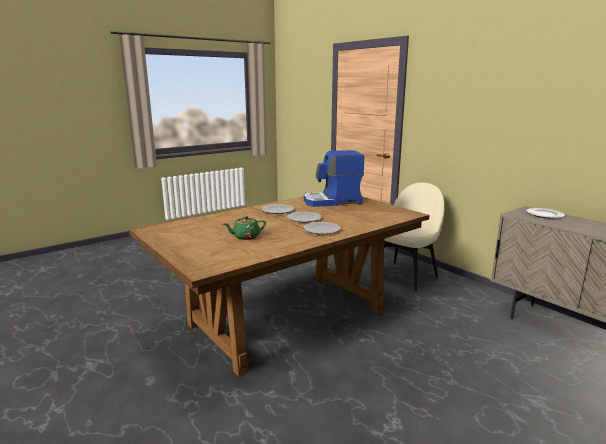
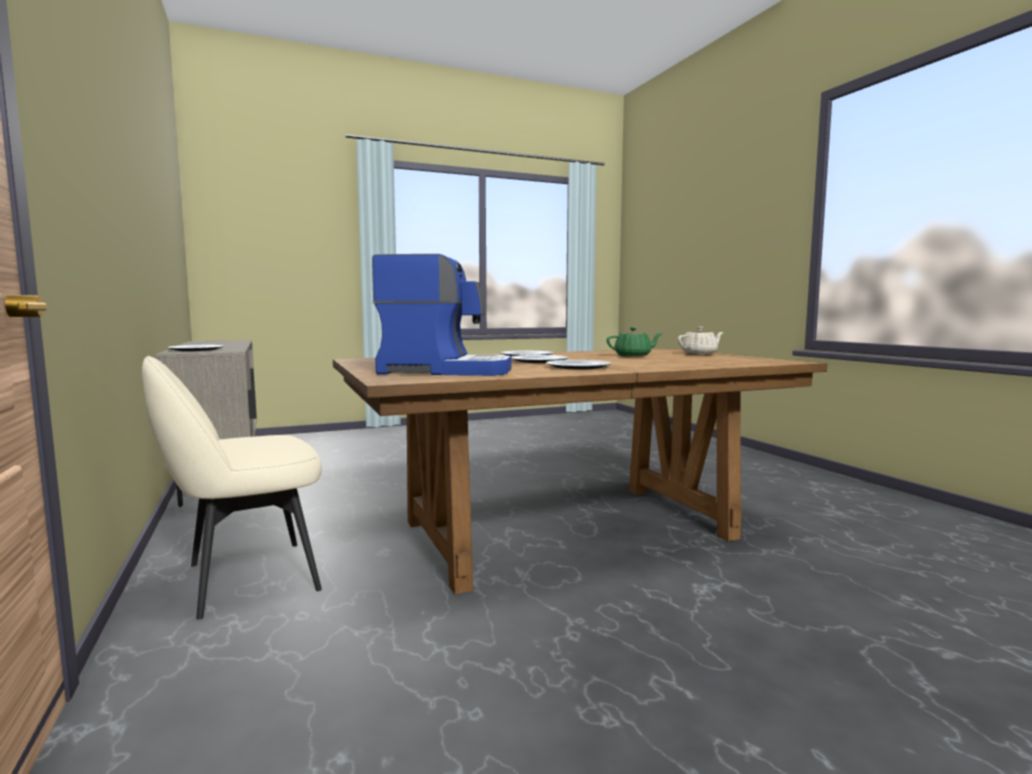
camera: 165 degrees left, 10 degrees down
(189, 248) = (699, 354): none -> beige teapot

